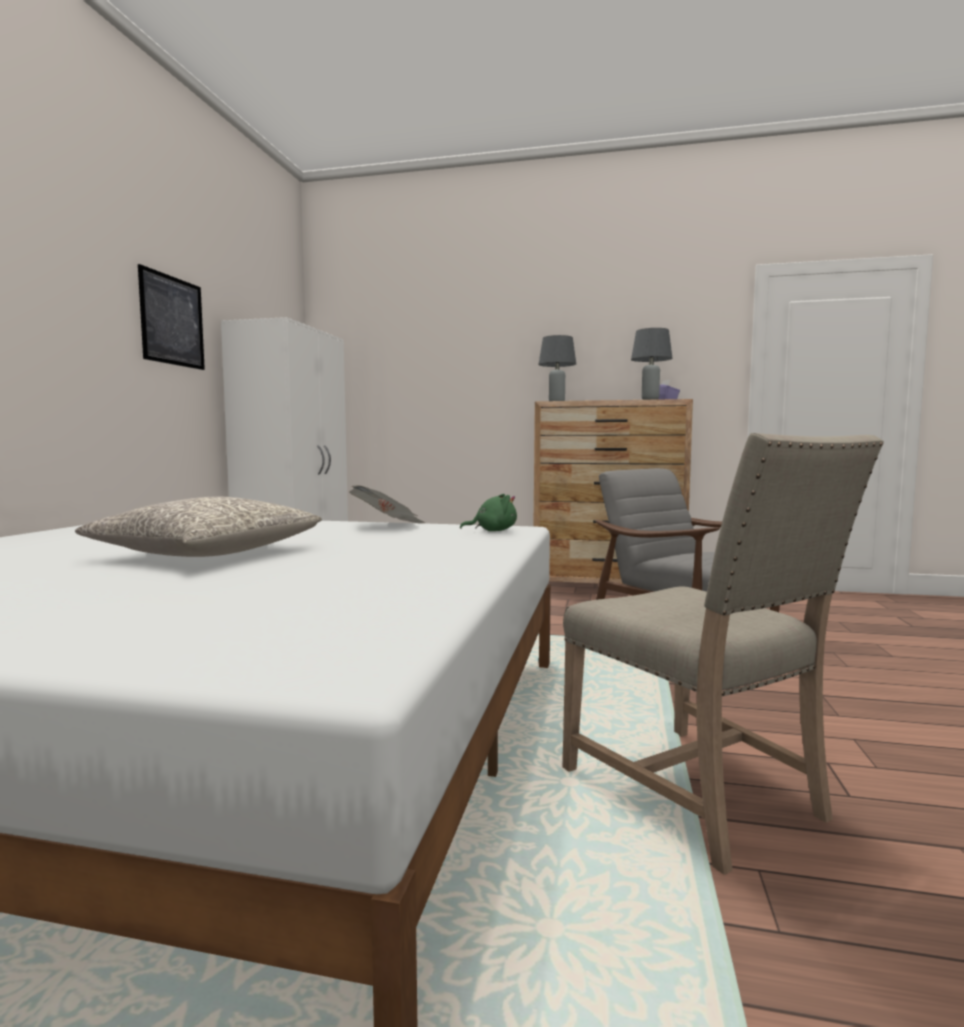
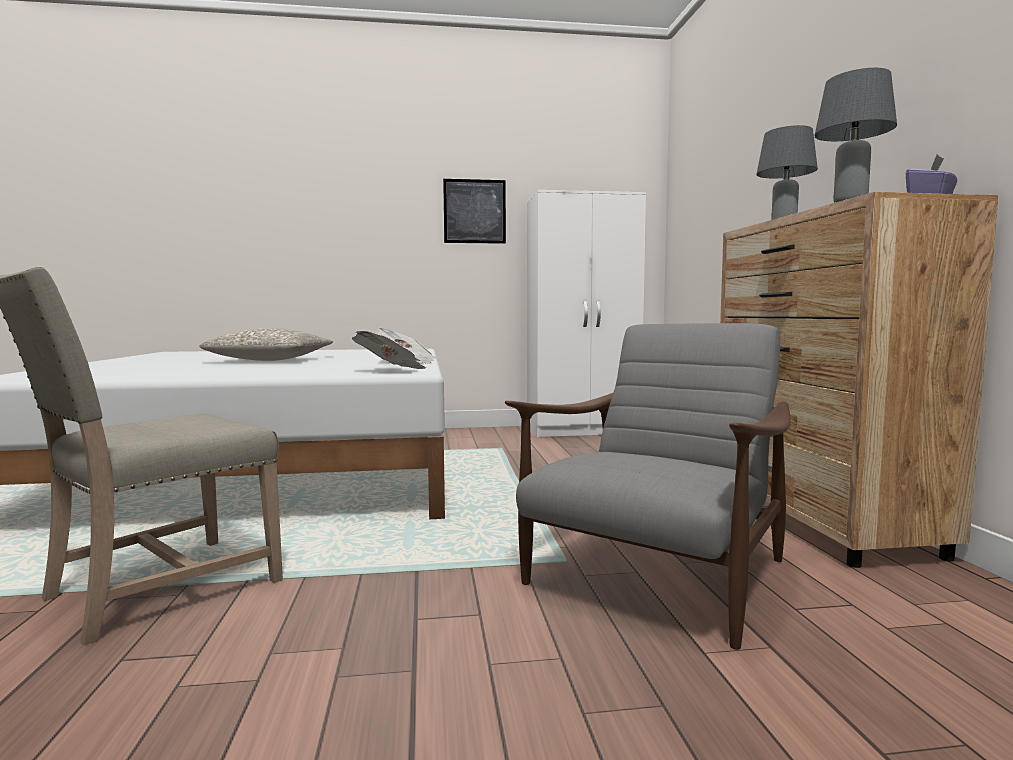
camera: 70 degrees right, 0 degrees up
(493, 531) = (391, 371): green plush toy -> newspaper

